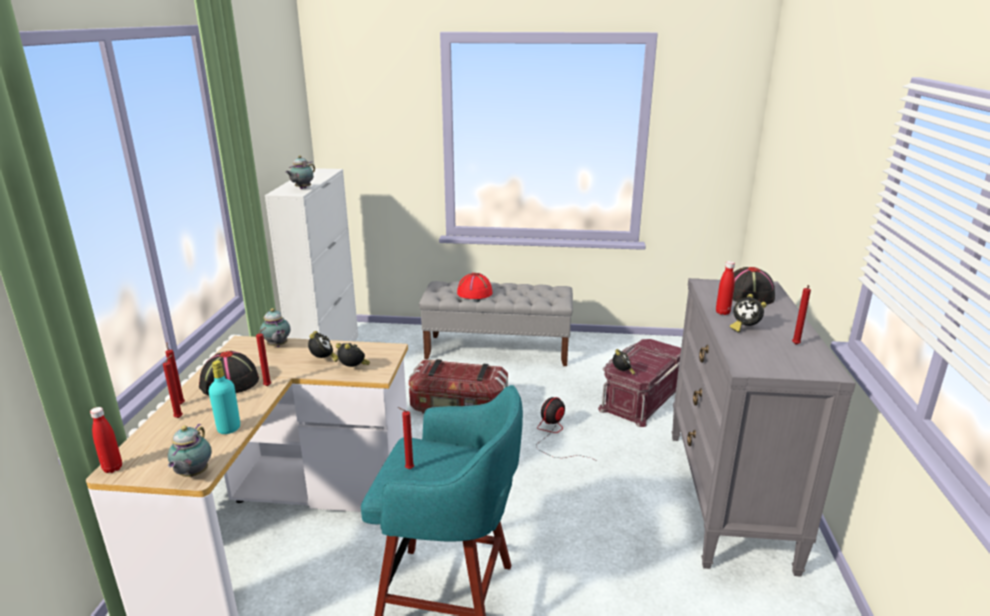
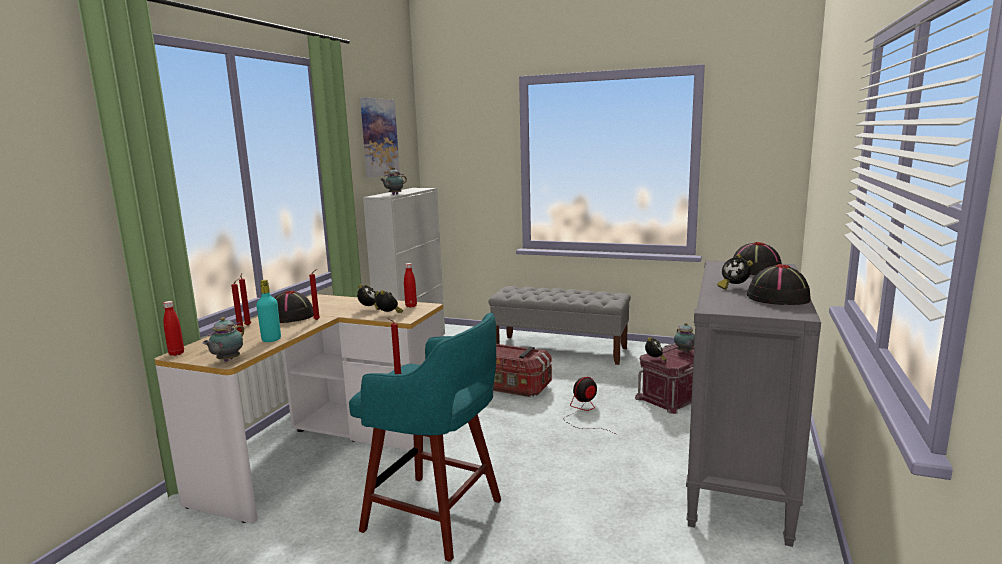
camera: 15 degrees right, 10 degrees down
(271, 112) = (379, 137): none -> picture
(277, 346) = (341, 300): teapot -> teapot (684, 352)
(474, 293) = (538, 294): red hat -> none
(722, 312) = (720, 278): red bottle -> red bottle (411, 306)
(795, 345) = (777, 298): red candle -> black hat

